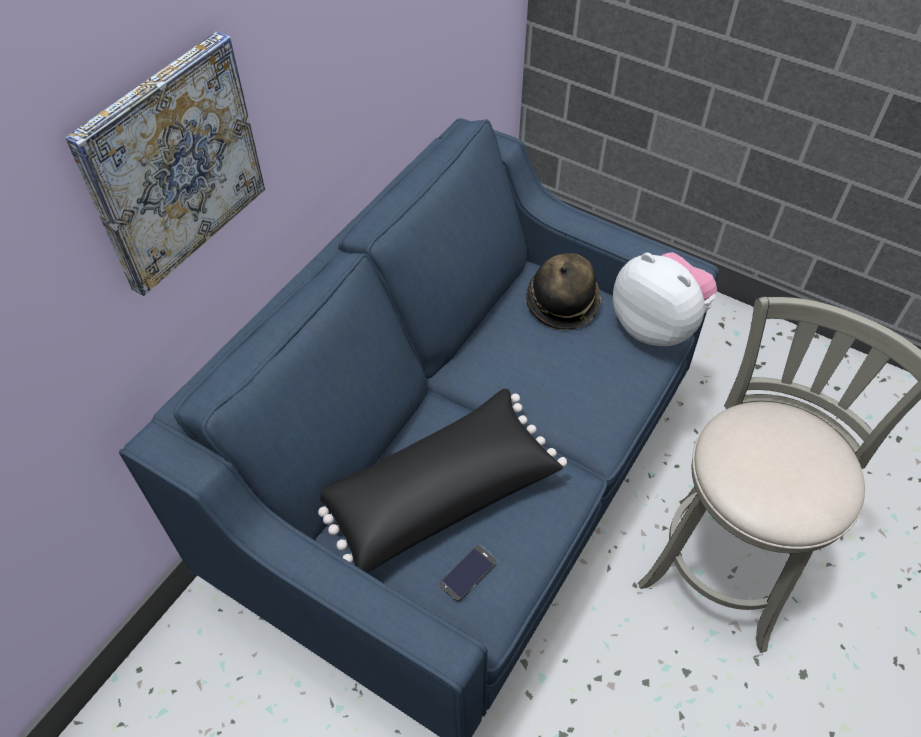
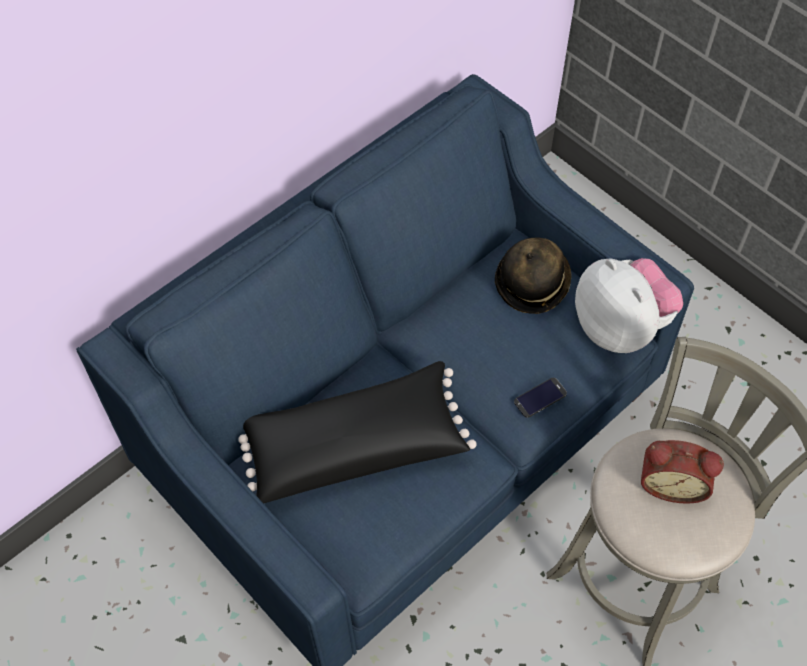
camera: 15 degrees right, 5 degrees up
(172, 164) = (158, 118): picture -> none
(468, 573) = (358, 524): phone -> phone (540, 398)
(774, 451) = (671, 482): none -> alarm clock

